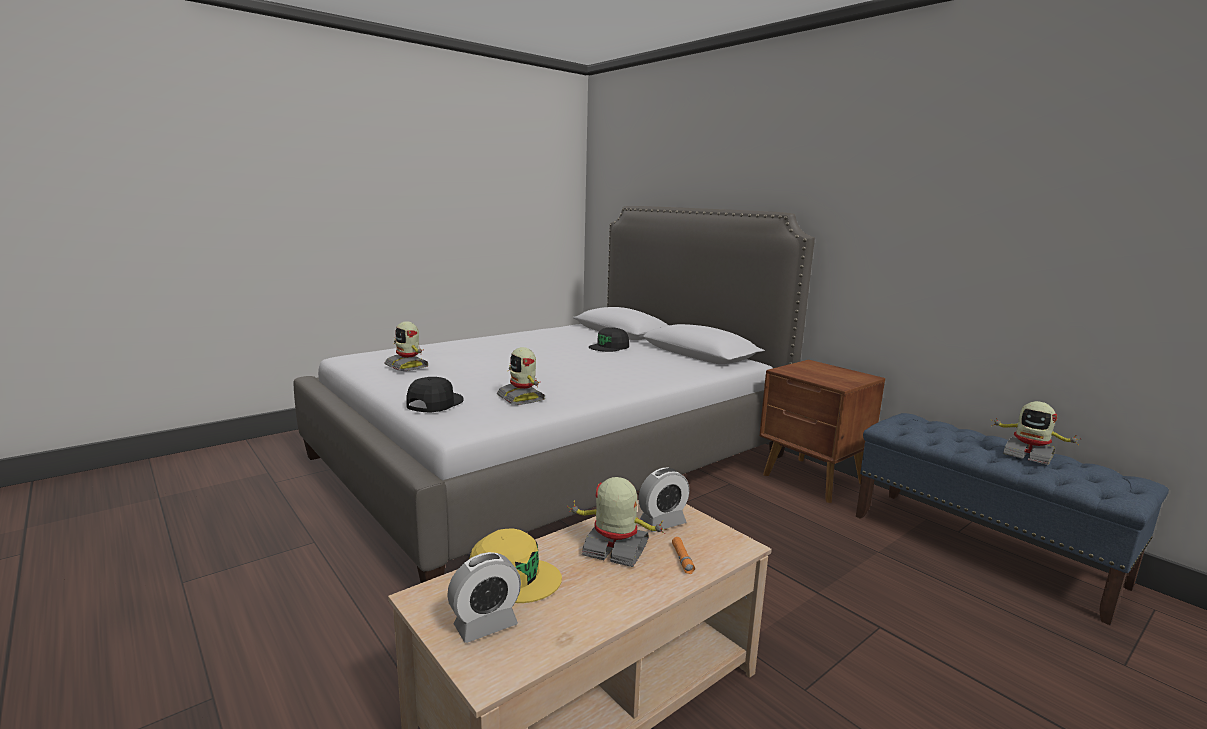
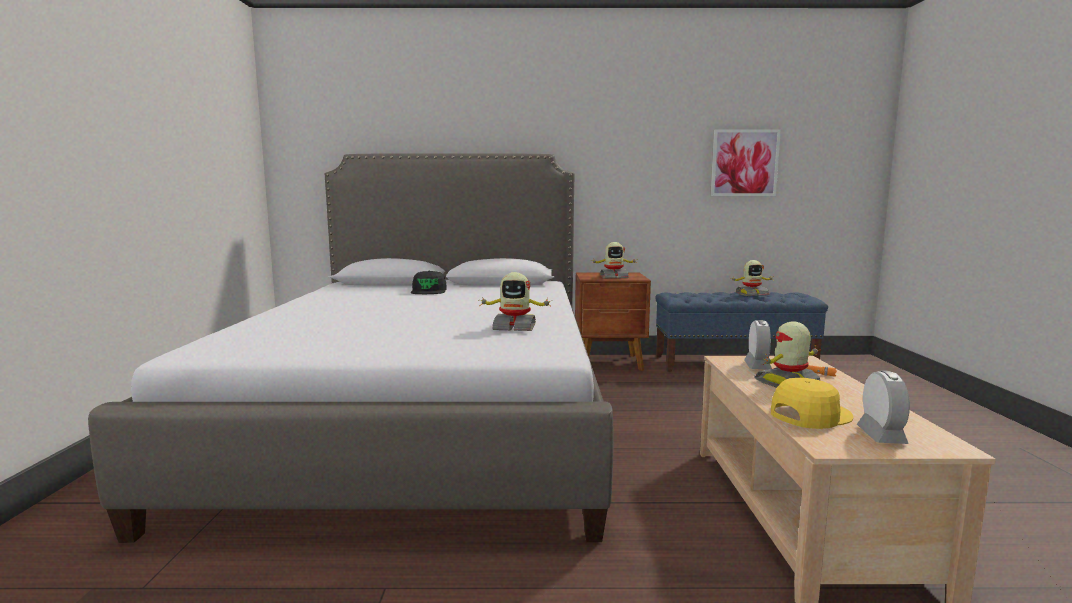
camera: 50 degrees left, 5 degrees down
(407, 366) = (319, 337): toy robot -> toy robot (613, 277)
(434, 403) = (471, 348): black cap -> none
(1087, 239) = (744, 163): none -> picture

